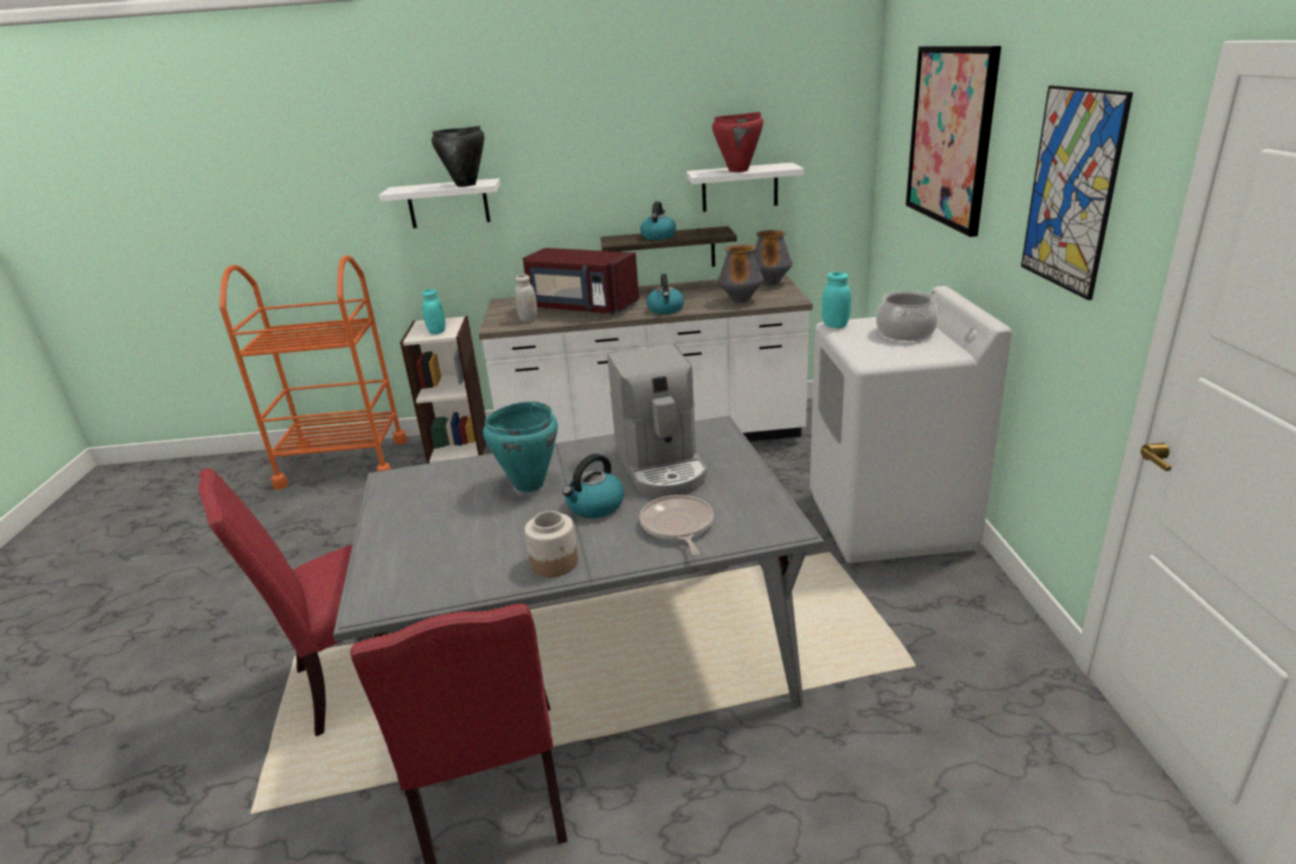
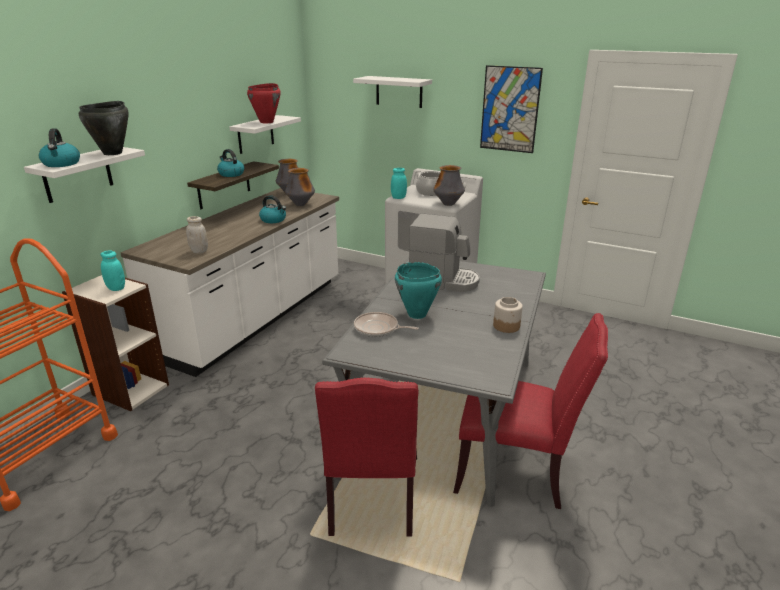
camera: 60 degrees left, 0 degrees up
(582, 308) = (216, 235): red microwave -> none
(595, 506) = (463, 304): kettle -> kettle (61, 164)
(677, 526) = (505, 293): frying pan -> frying pan (378, 328)
(873, 358) = (448, 204): none -> vase
(950, 136) = (399, 92): picture -> white shelf

